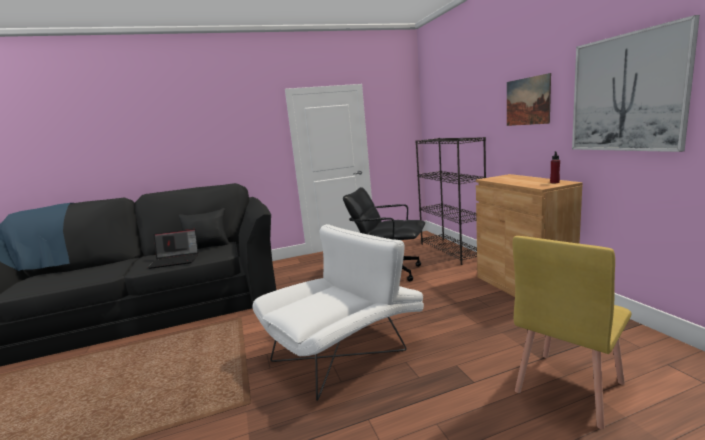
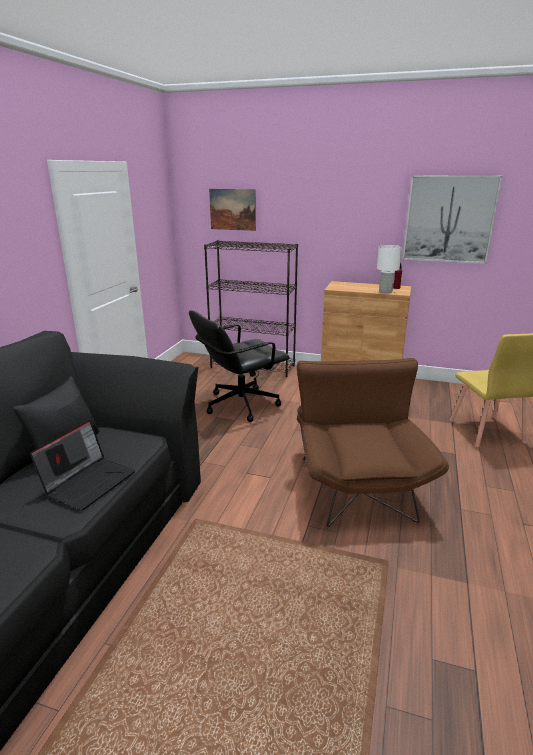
camera: 55 degrees left, 10 degrees up
(345, 350) = (356, 482): white armchair -> brown armchair
(527, 101) = (353, 213): picture -> picture (232, 209)
(529, 184) = (386, 291): none -> white table lamp

